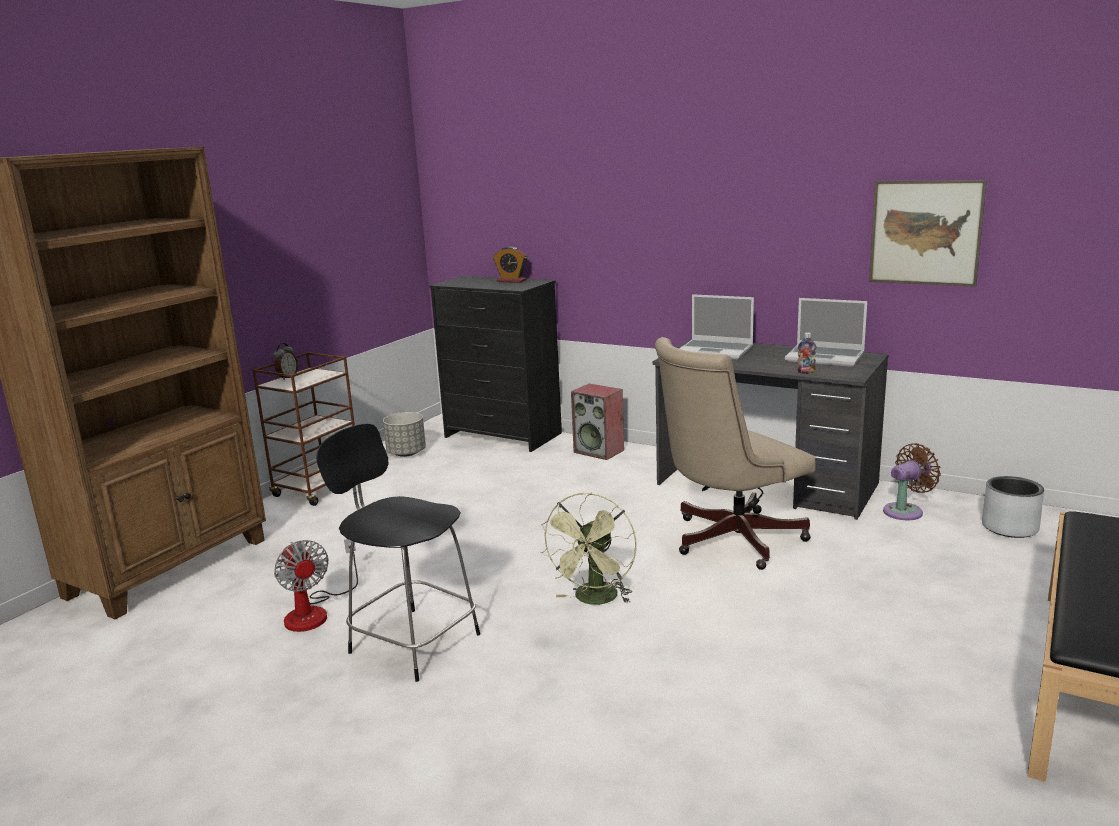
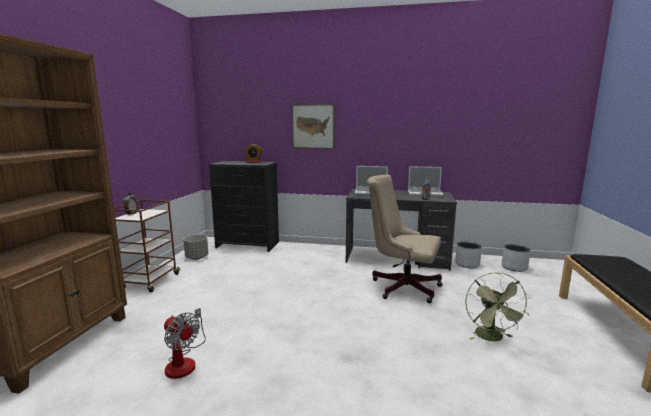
camera: 20 degrees left, 5 degrees down
(411, 642) = (263, 372): black chair -> none
(594, 600) = (358, 327): green fan -> green fan (492, 338)
(599, 451) = (304, 249): speaker -> none
(729, 540) = (401, 286): beige office chair -> beige office chair turned 75 degrees clockwise
(906, 511) = (467, 264): brown fan -> grey planter
(925, 232) = (465, 135): picture -> picture (313, 126)

